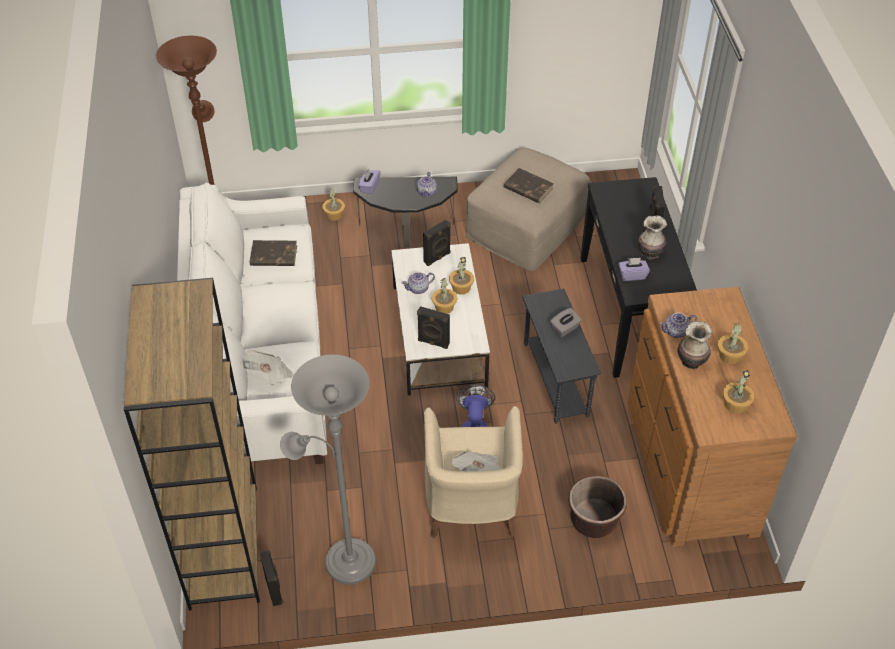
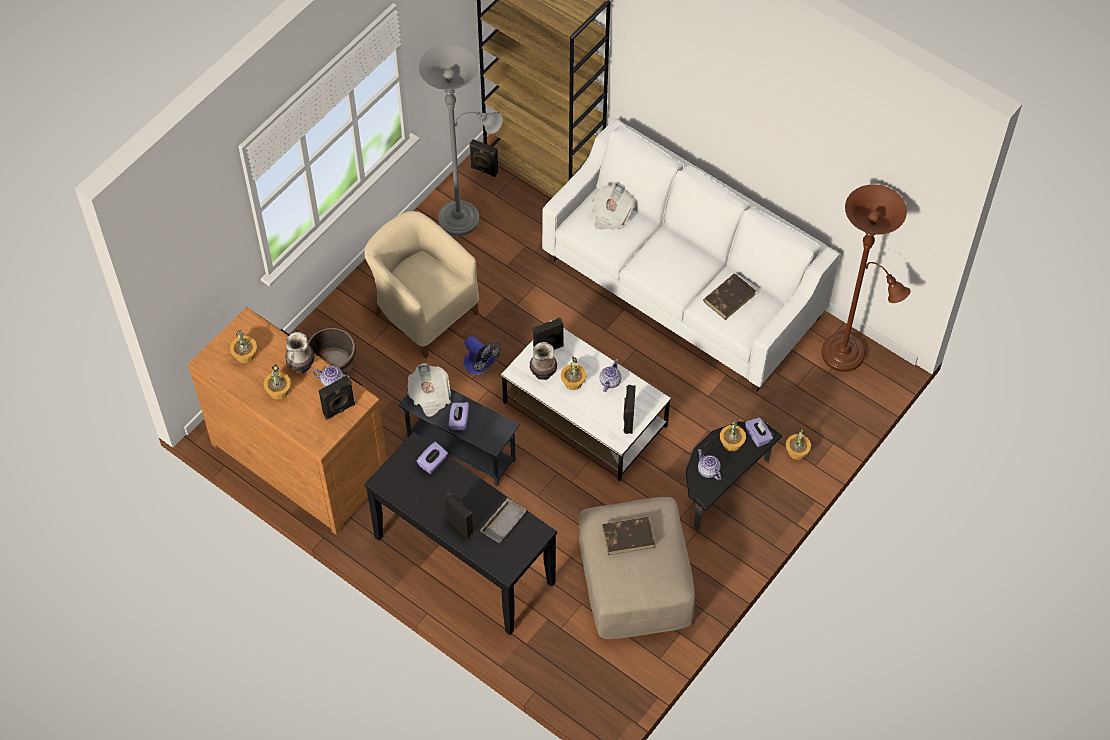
camera: 135 degrees right, 10 degrees up
(461, 287) = (580, 409): potted plant -> potted plant (732, 443)
(478, 471) = (409, 271): newspaper -> newspaper (430, 396)
(565, 328) = (459, 421): grey tissue box -> purple tissue box
(620, 210) = (502, 522): none -> grey tray
(650, 253) = (438, 496): vase -> vase (543, 372)
(676, 331) = (332, 381): teapot -> teapot turned 75 degrees clockwise
(690, 308) = (339, 410): none -> black speaker

